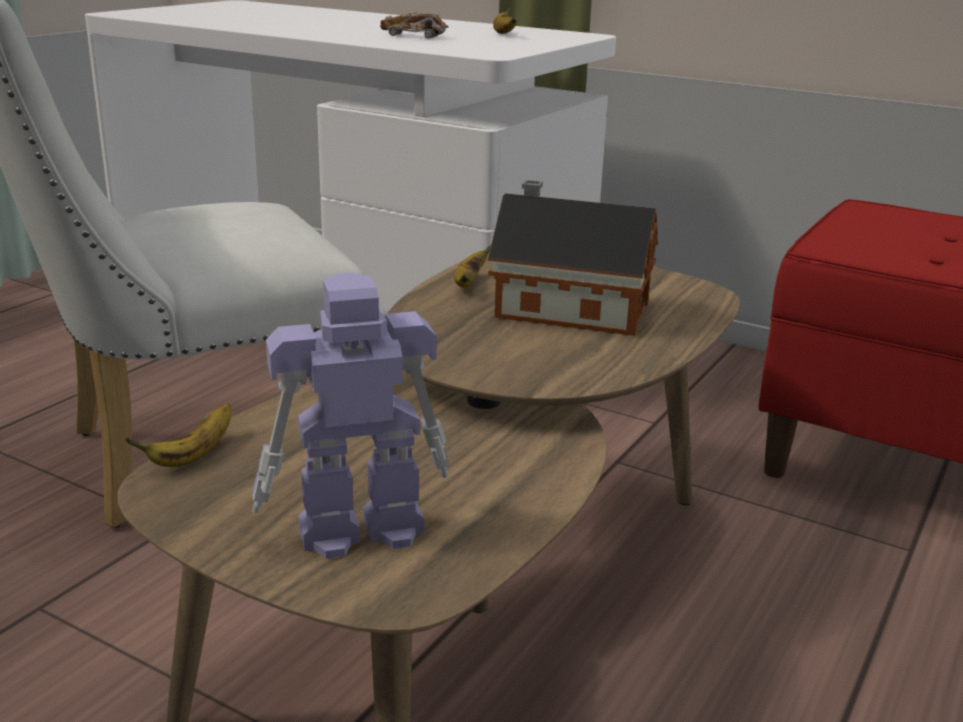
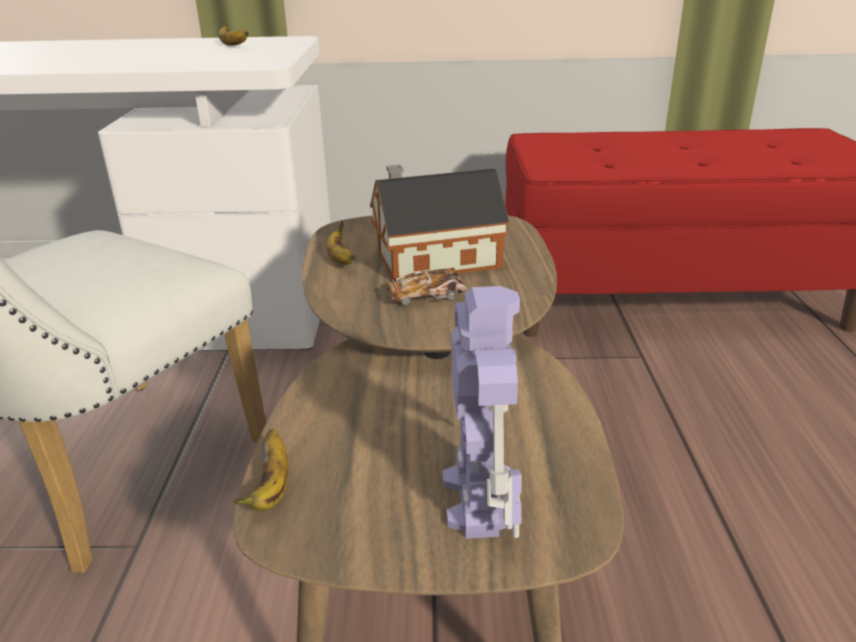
camera: 30 degrees left, 5 degrees up
(357, 530) = (479, 496): toy robot -> toy robot turned 135 degrees clockwise
(414, 36) = (165, 57): toy car -> toy car (427, 298)

